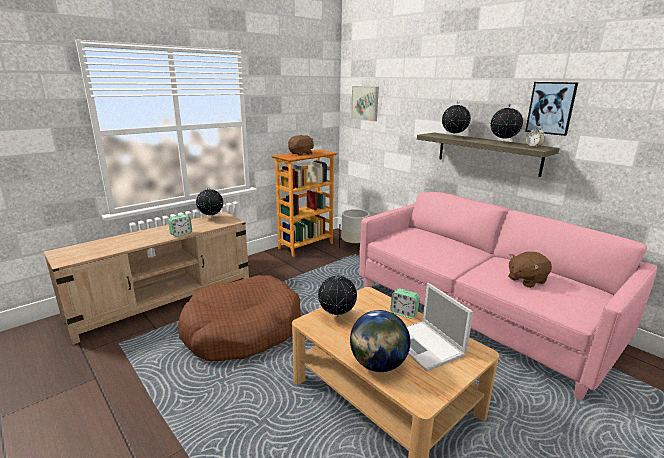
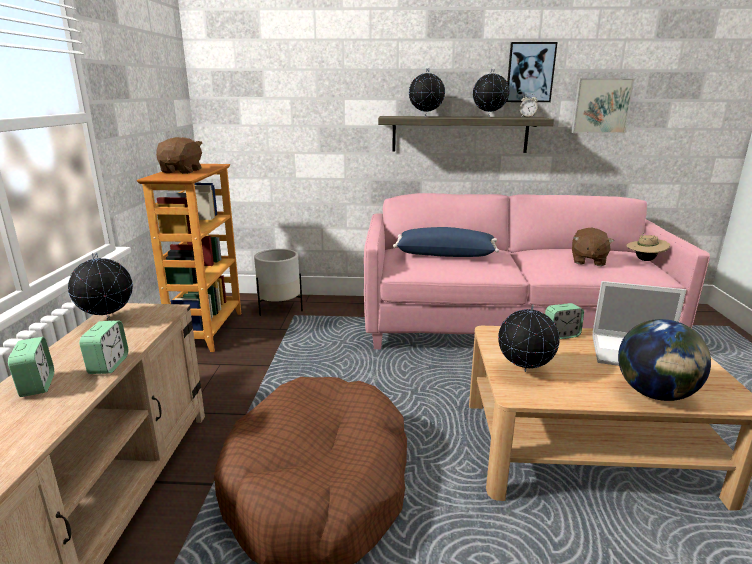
camera: 45 degrees left, 0 degrees up
(156, 232) = (37, 385): none -> alarm clock
(365, 103) = (248, 81): picture -> picture (600, 106)
(428, 240) = (445, 254): none -> blue pillow
(592, 300) = (644, 260): none -> beige hat

